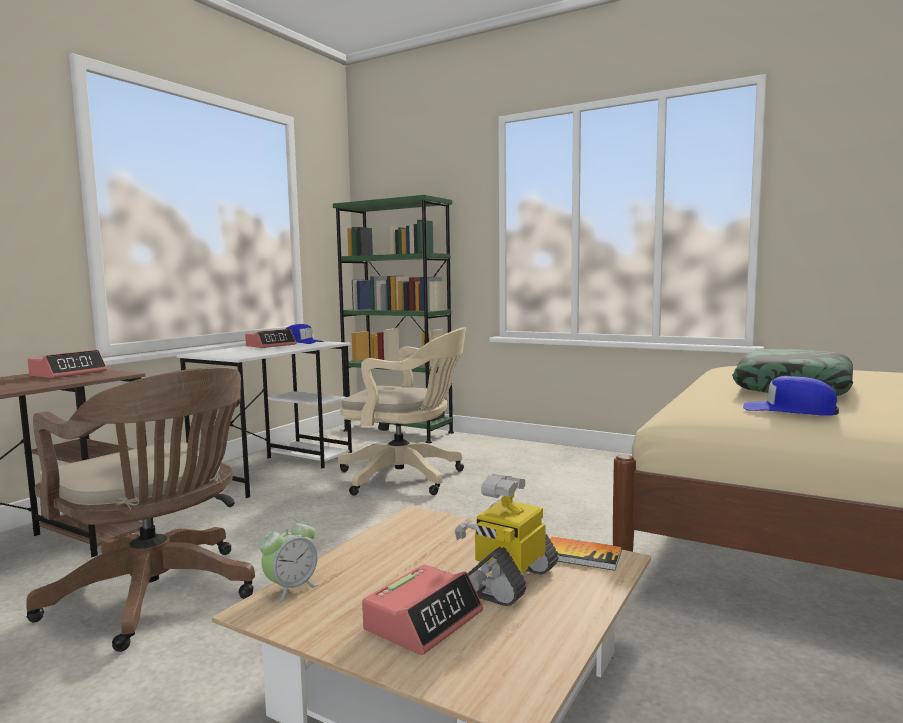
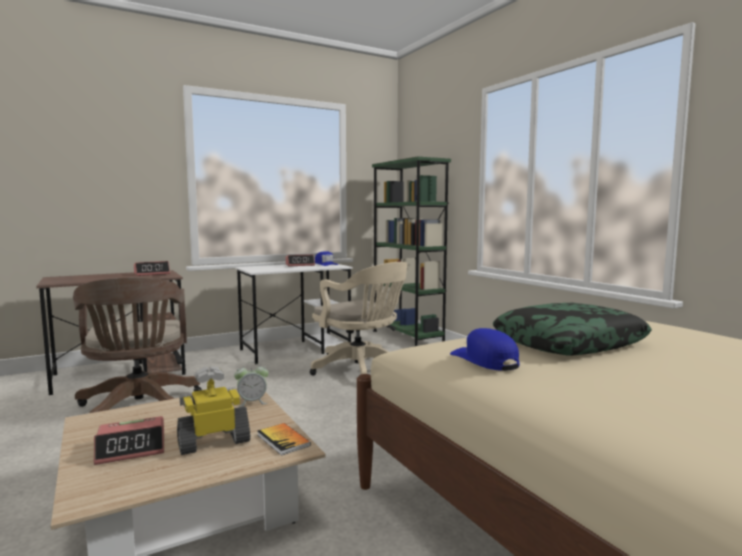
camera: 30 degrees right, 0 degrees up
(291, 588) = (116, 413): alarm clock -> alarm clock (252, 402)

